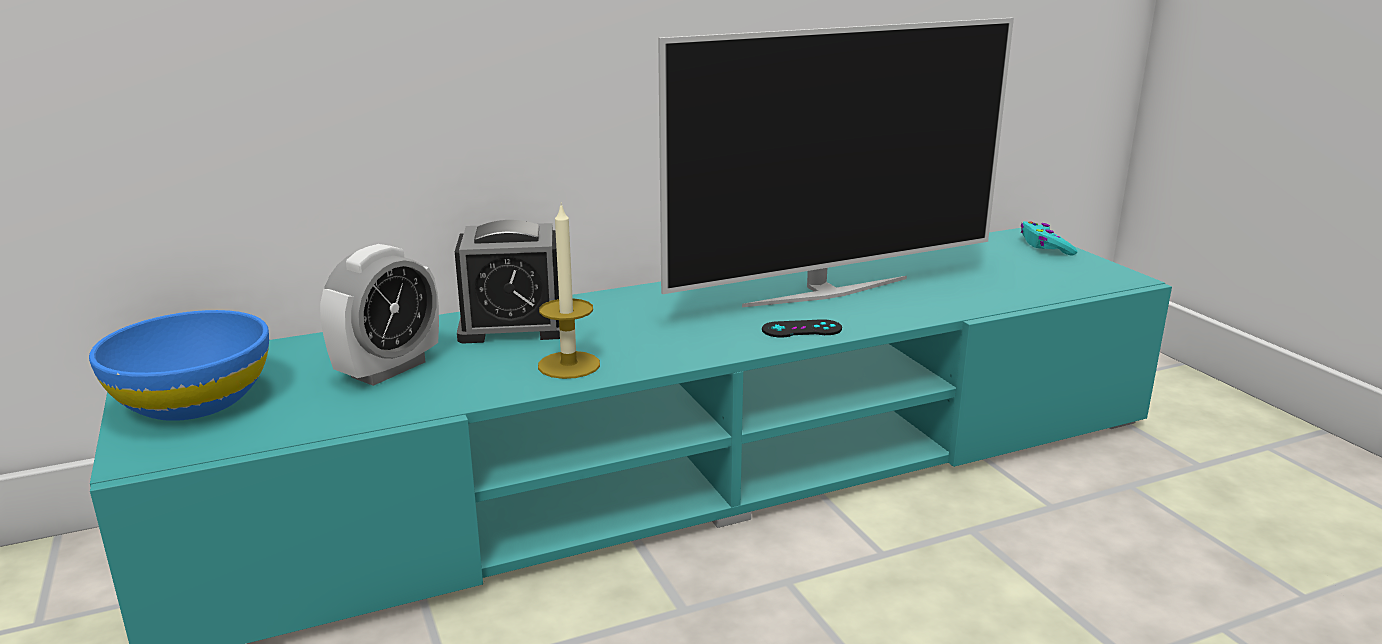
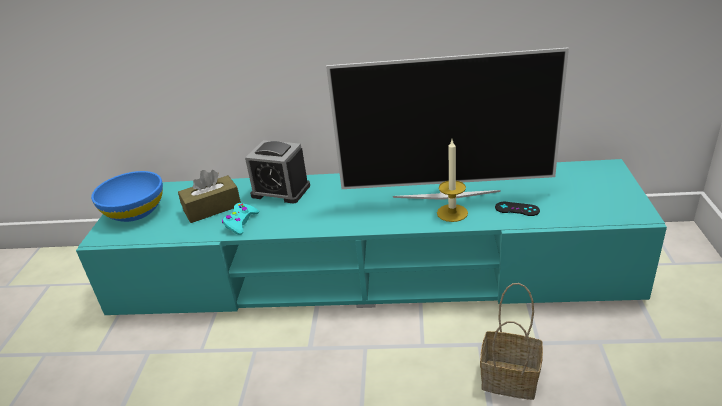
camera: 30 degrees right, 10 degrees up
(388, 369) = (212, 208): alarm clock -> brown tissue box
(569, 365) = (282, 221): candle -> candle (452, 213)
(801, 329) = (407, 219): black game controller -> black game controller (517, 209)
(1045, 246) = (615, 178): turquoise game controller -> turquoise game controller (241, 223)
(1061, 562) = (511, 378): none -> basket

